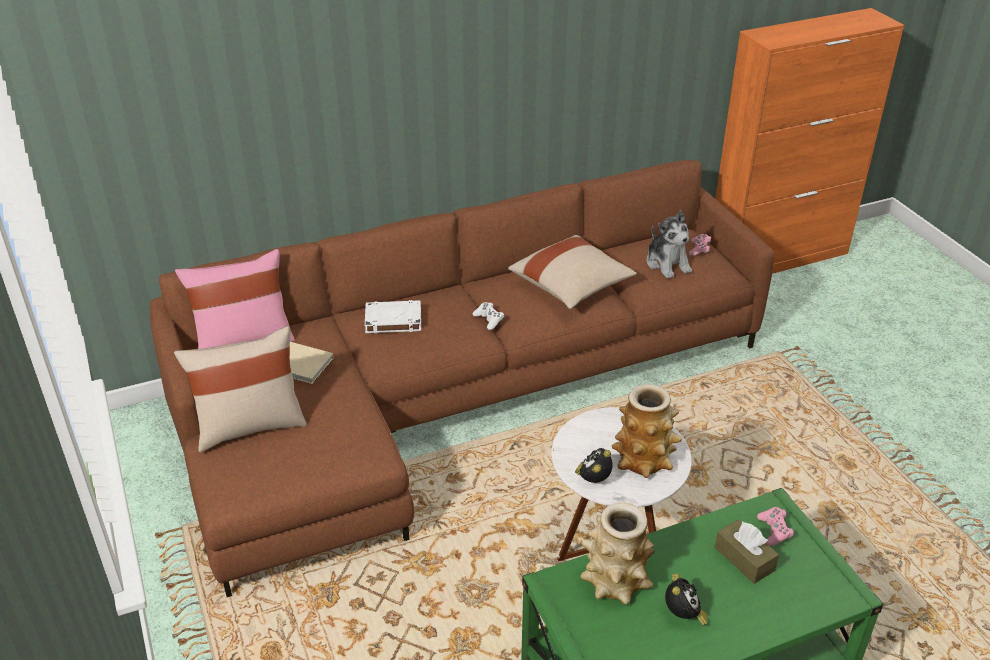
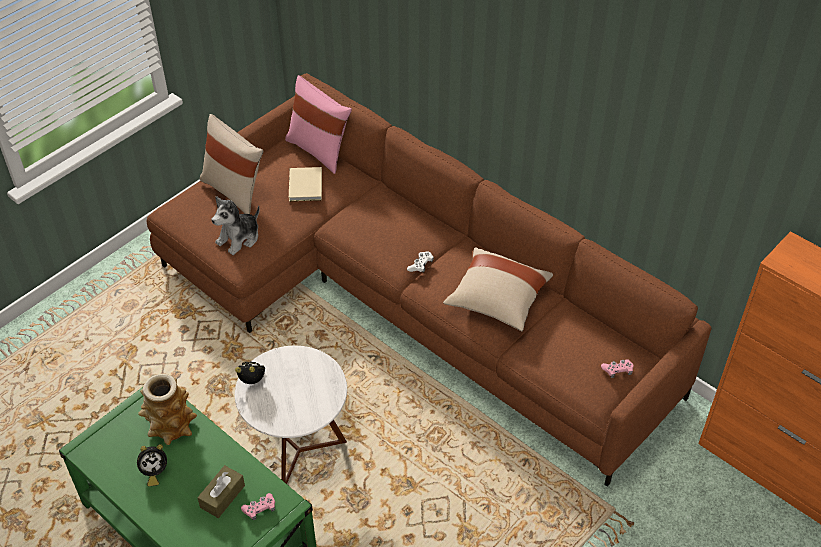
camera: 65 degrees right, 10 degrees up
(392, 320) = (382, 212): white book -> none
(644, 459) = (290, 404): vase -> none
(667, 264) = (576, 354): plush toy -> plush toy (239, 238)

